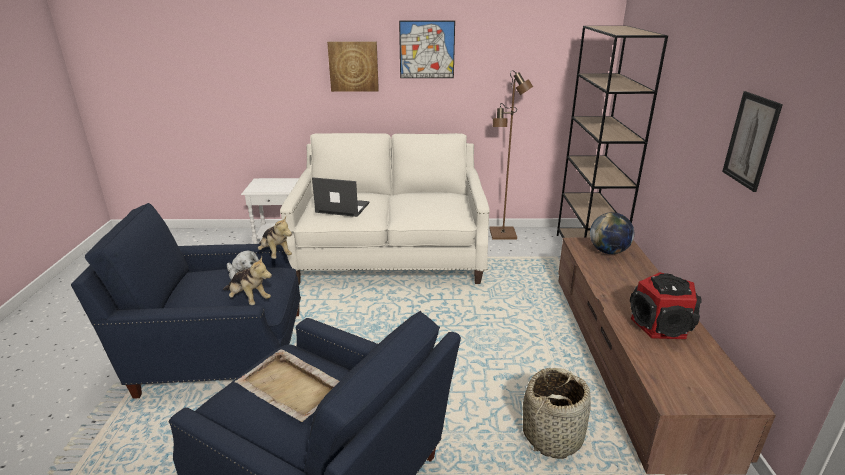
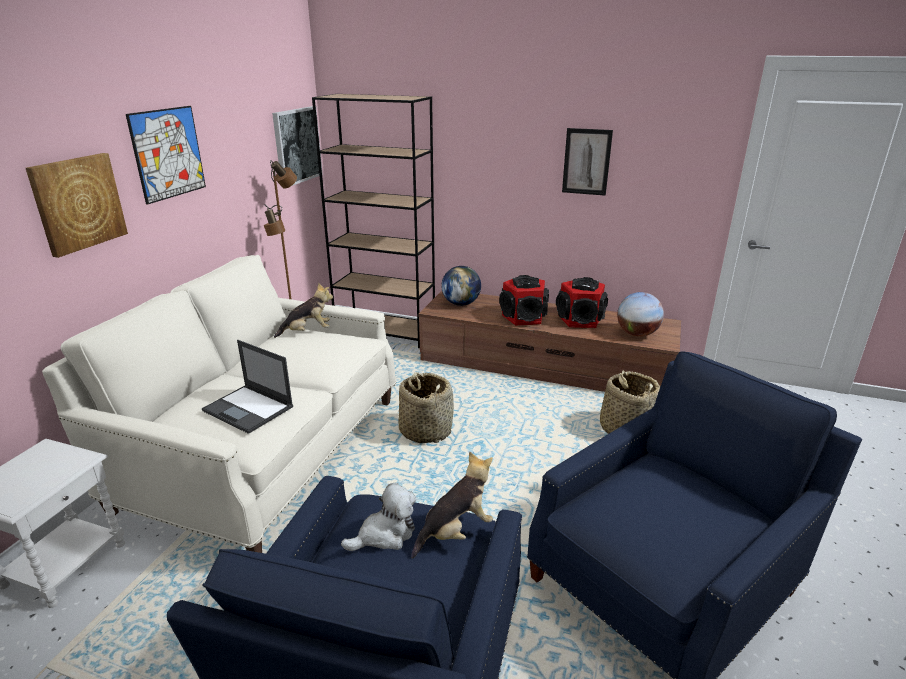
camera: 70 degrees left, 0 degrees up
(275, 254) = (362, 483): plush toy -> plush toy (307, 332)
(291, 387) = (661, 506): beige tray -> none
(342, 207) = (249, 409): laptop -> laptop turned 90 degrees counterclockwise
(456, 309) = (425, 430): none -> basket
(574, 66) = (297, 145): none -> picture
(621, 289) = (524, 317): none -> speaker
(673, 373) = (637, 334): none -> globe

